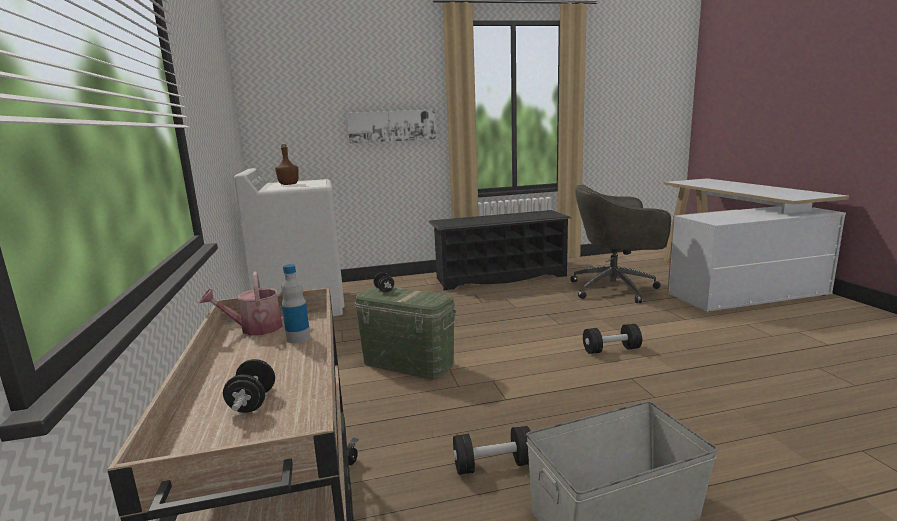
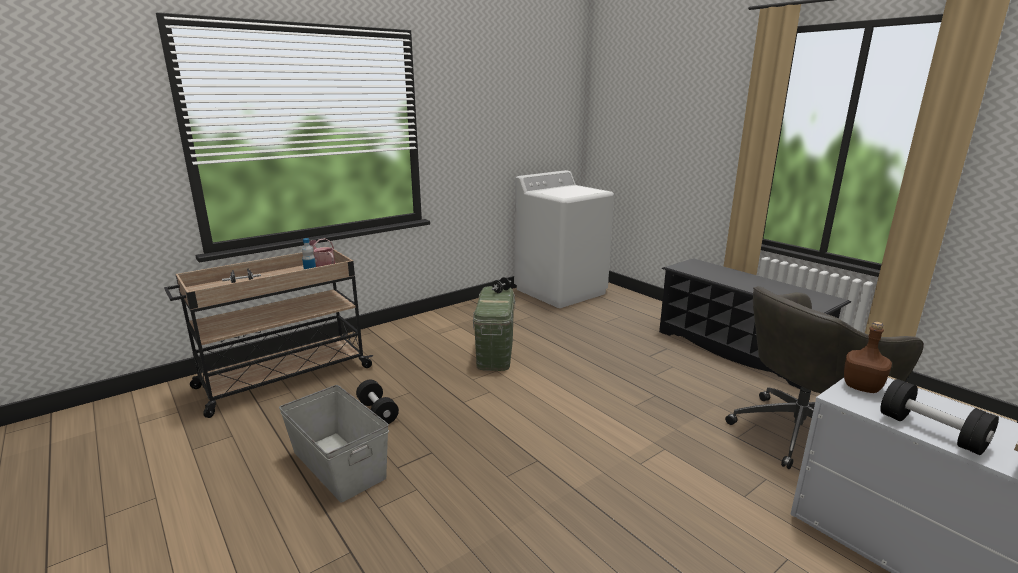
camera: 65 degrees right, 5 degrees up
(289, 184) = (566, 190): brown bottle -> brown bottle (862, 387)
(392, 126) = (692, 149): picture -> none
(611, 350) = (594, 444): black dumbbell -> black dumbbell (931, 432)
(616, 289) = (800, 432): grey office chair -> grey office chair turned 90 degrees counterclockwise

